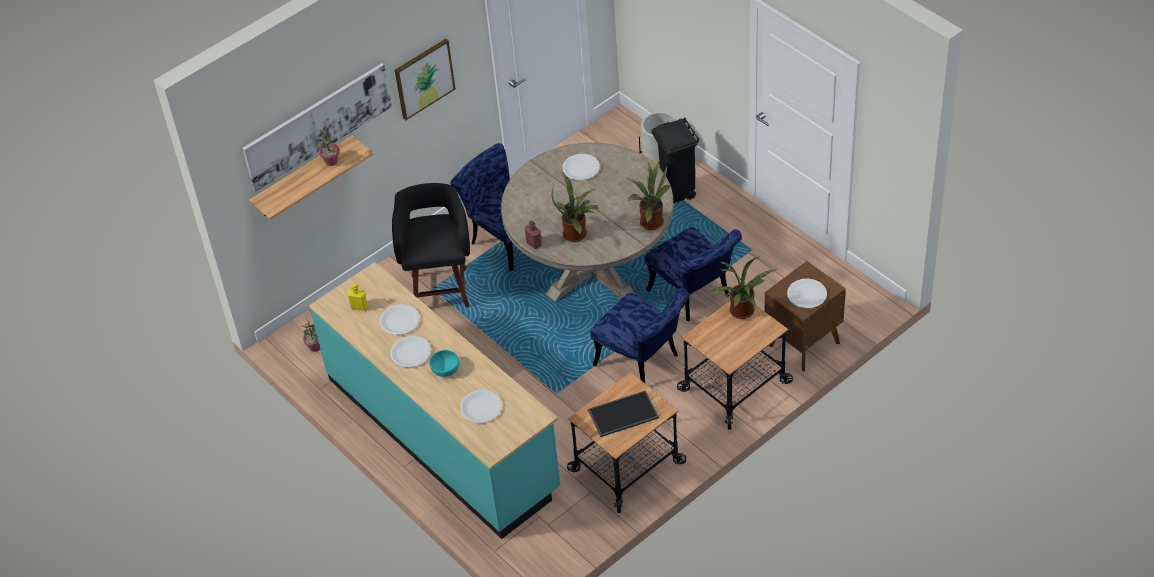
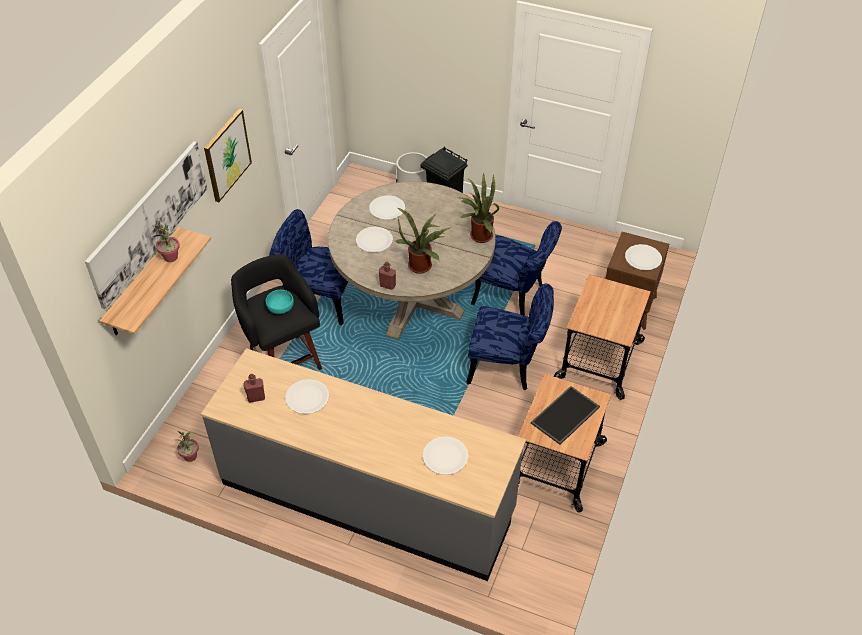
camera: 30 degrees left, 0 degrees up
(359, 307) = (256, 397): yellow bottle -> red bottle
(410, 353) = (338, 426): white plate -> white plate (374, 240)
(443, 433) = (367, 497): turquoise counter -> grey counter
(445, 369) = (384, 431): turquoise bowl -> turquoise bowl (280, 308)
(742, 313) = (603, 290): potted plant -> none

